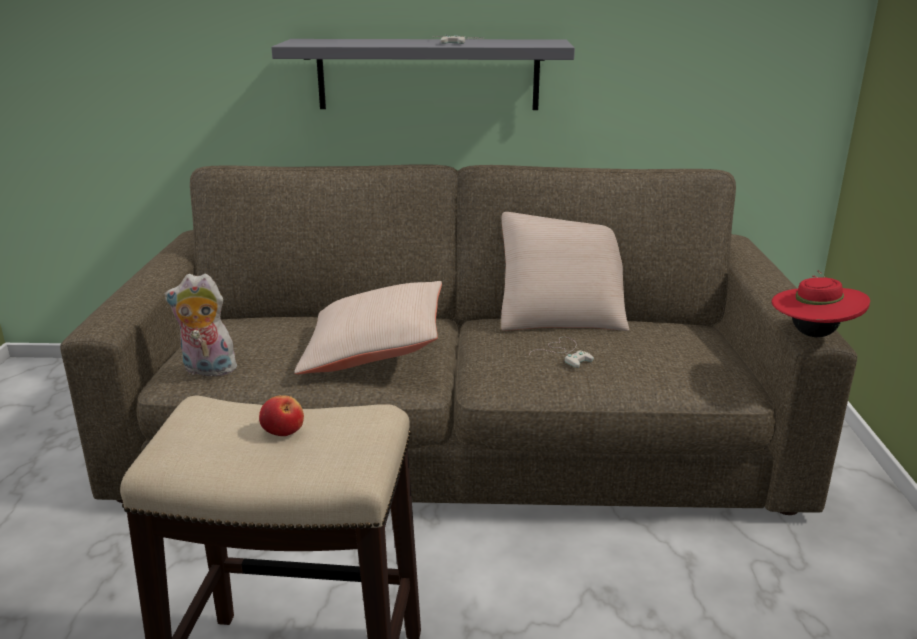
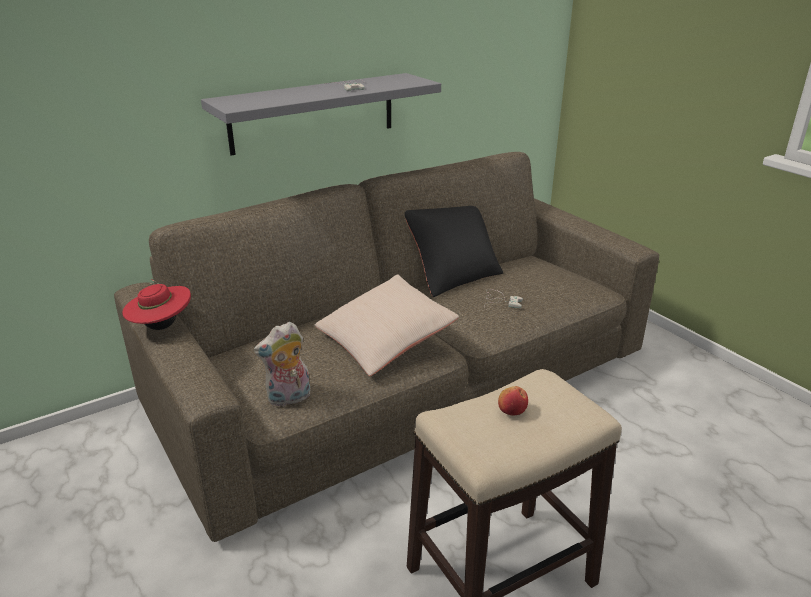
camera: 35 degrees left, 5 degrees up
(561, 316) = (453, 275): beige pillow -> black pillow
(812, 334) = (634, 248): red hat -> red hat (161, 326)

